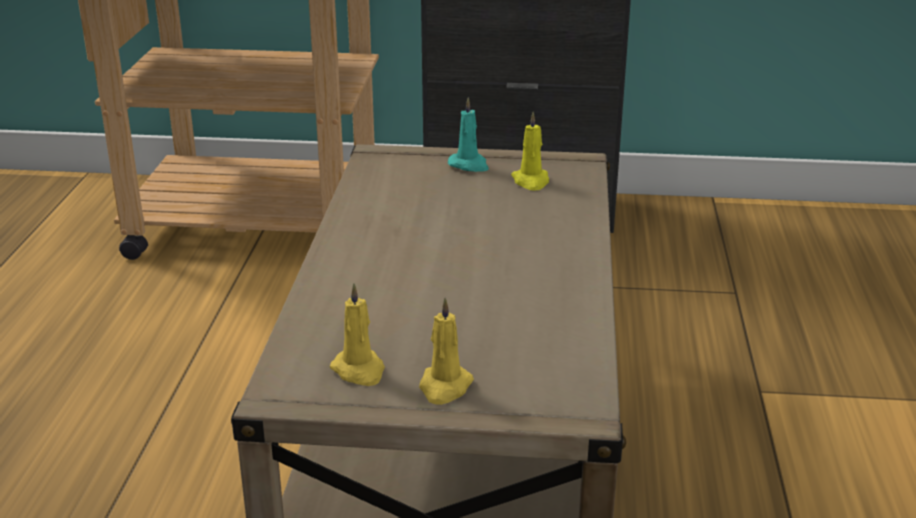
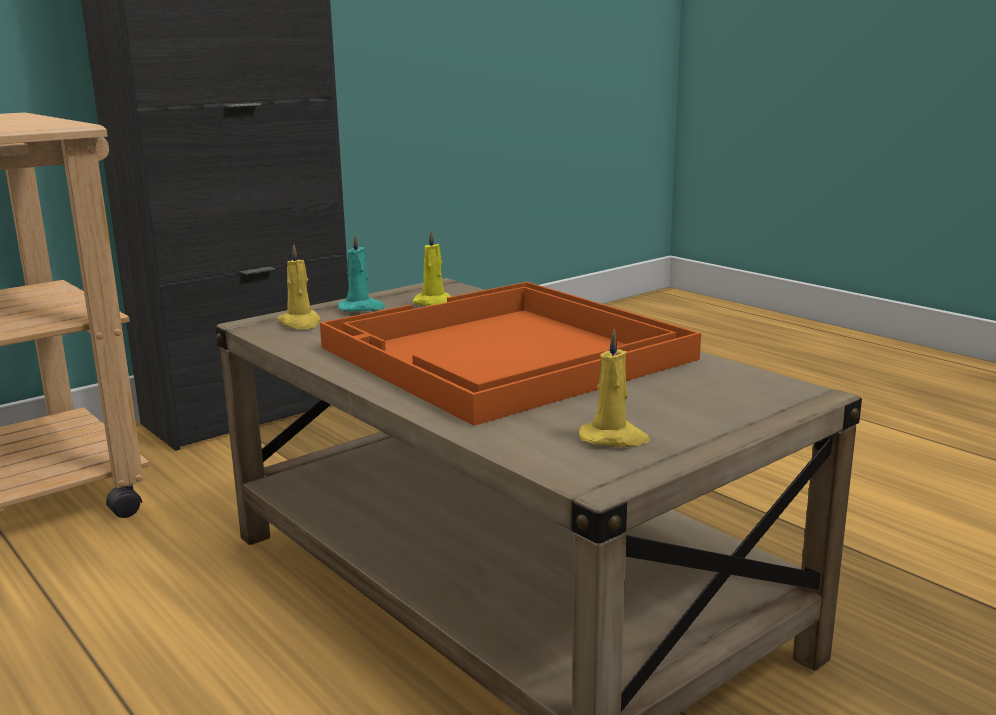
camera: 45 degrees left, 10 degrees down
(444, 387) = (699, 419): yellow candle -> yellow candle (300, 323)
(463, 258) = (504, 354): none -> orange tray

